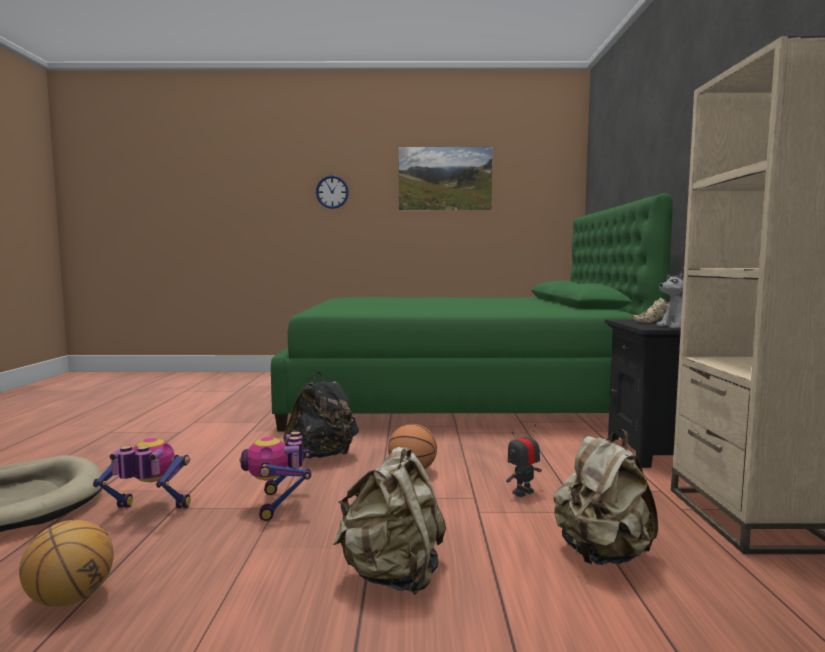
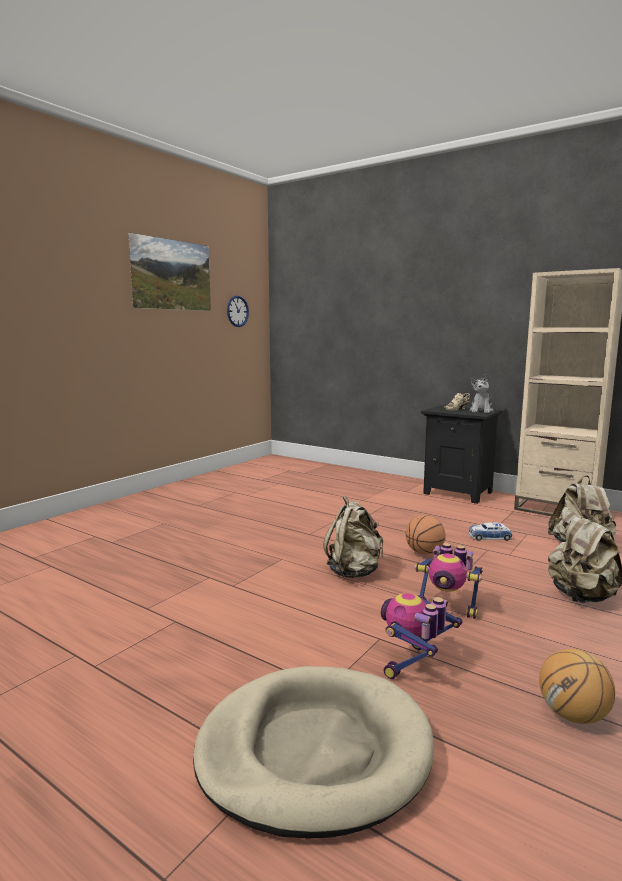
camera: 55 degrees left, 5 degrees up
(322, 456) = (354, 572): black backpack -> beige backpack
(332, 192) = (58, 280): wall clock -> wall clock (237, 311)
(458, 398) = (274, 498): green bed -> none
(523, 492) = (489, 537): toy robot -> toy car

